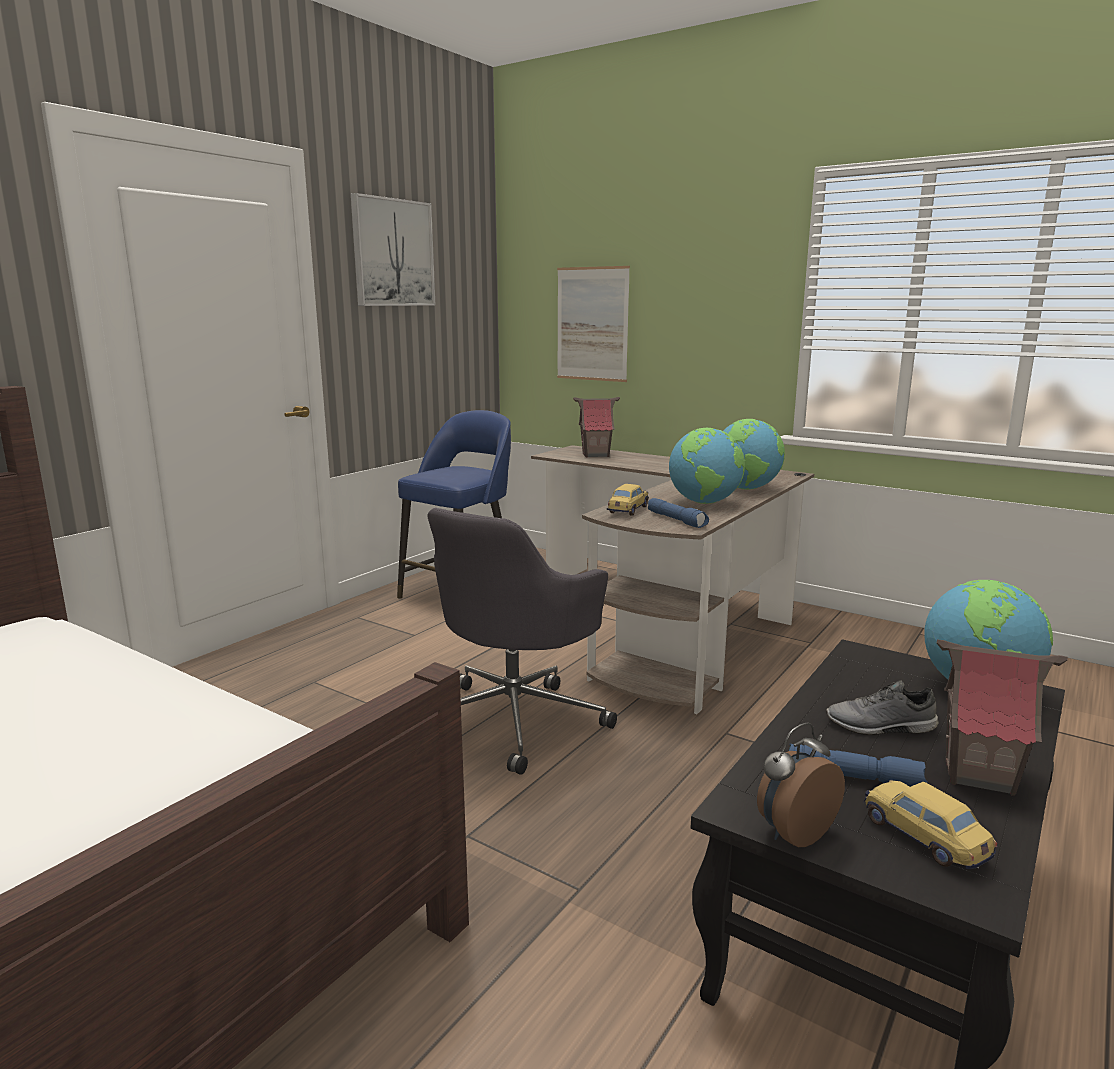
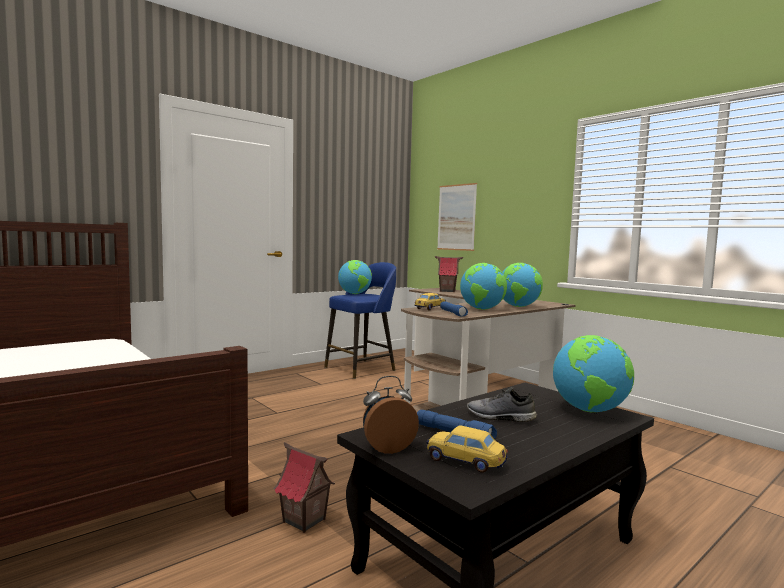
camera: 15 degrees right, 10 degrees down
(393, 253) = (342, 175): picture -> none
(440, 470) = (354, 294): none -> globe
(516, 719) = (347, 427): grey office chair -> none
(924, 838) = (465, 461): toy car -> toy car turned 45 degrees counterclockwise
(979, 775) = (539, 443): toy house -> toy house (304, 521)

